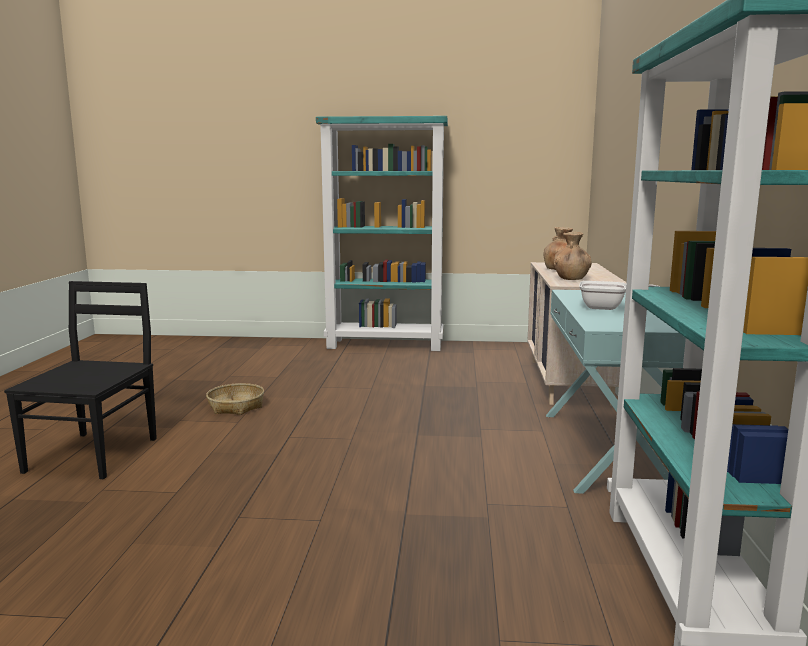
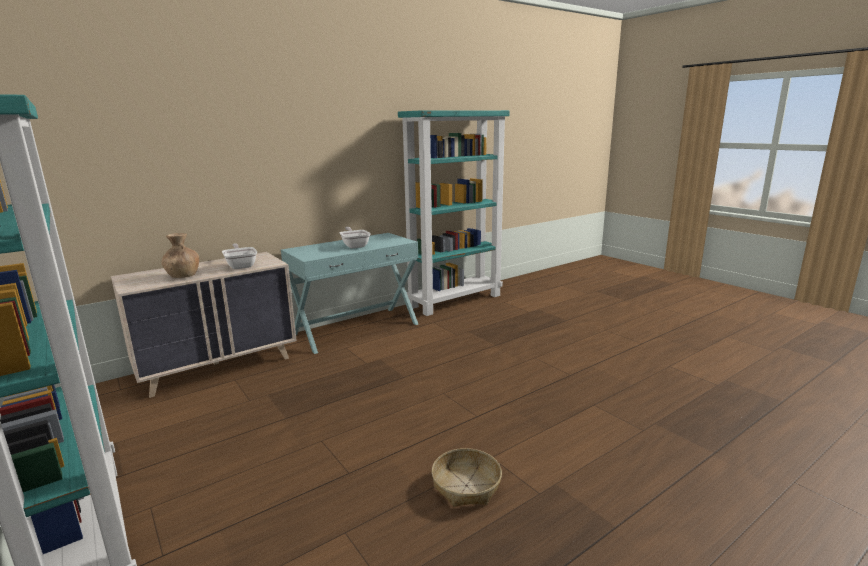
camera: 130 degrees left, 5 degrees up
(95, 453) = (643, 479): black chair -> none
(571, 278) = (241, 265): brown vase -> frying pan

